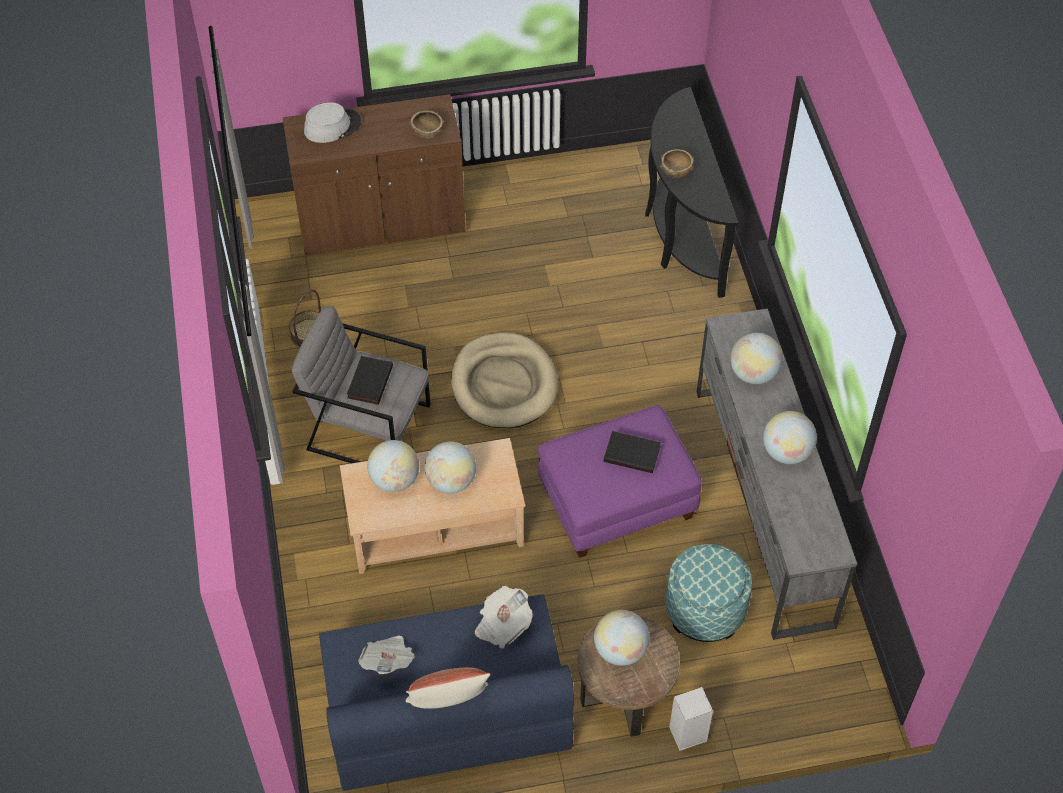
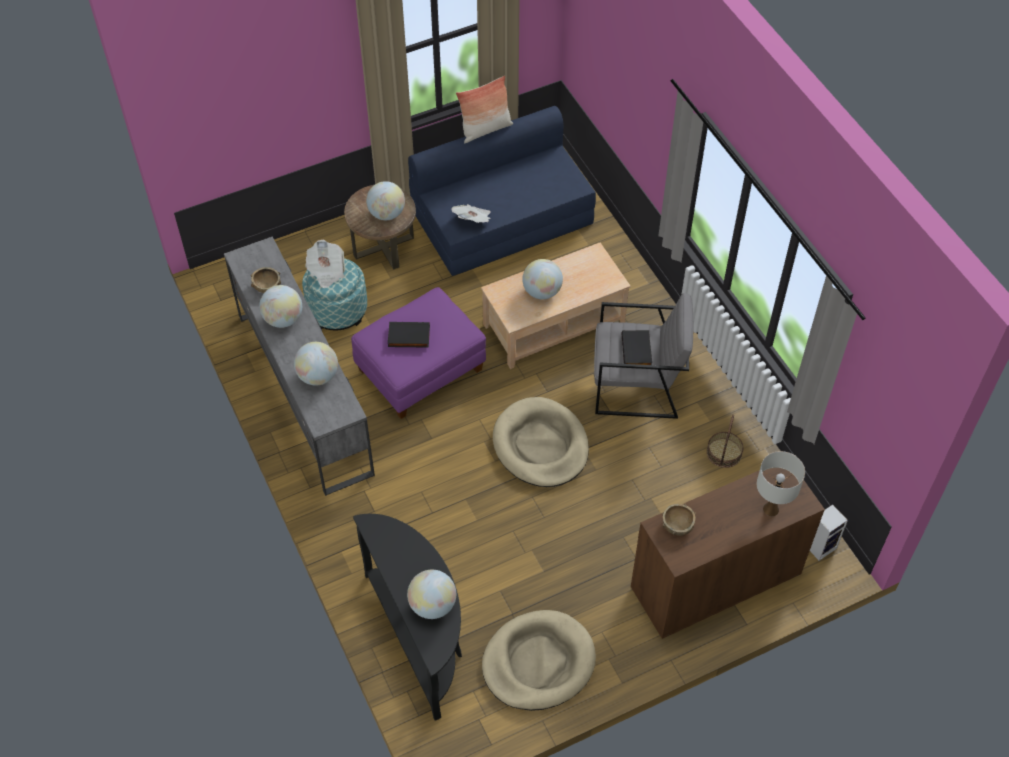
camera: 165 degrees right, 0 degrees up
(332, 126) = (771, 509): grey hat -> white table lamp
(388, 661) = (541, 185): newspaper -> newspaper (326, 271)
(394, 480) = (584, 284): globe -> globe (432, 605)
(575, 193) = (538, 662): none -> beige dog bed
(676, 170) = (423, 561): brown bowl -> brown bowl (267, 286)
(686, 735) = (337, 232): speaker -> speaker (821, 546)

